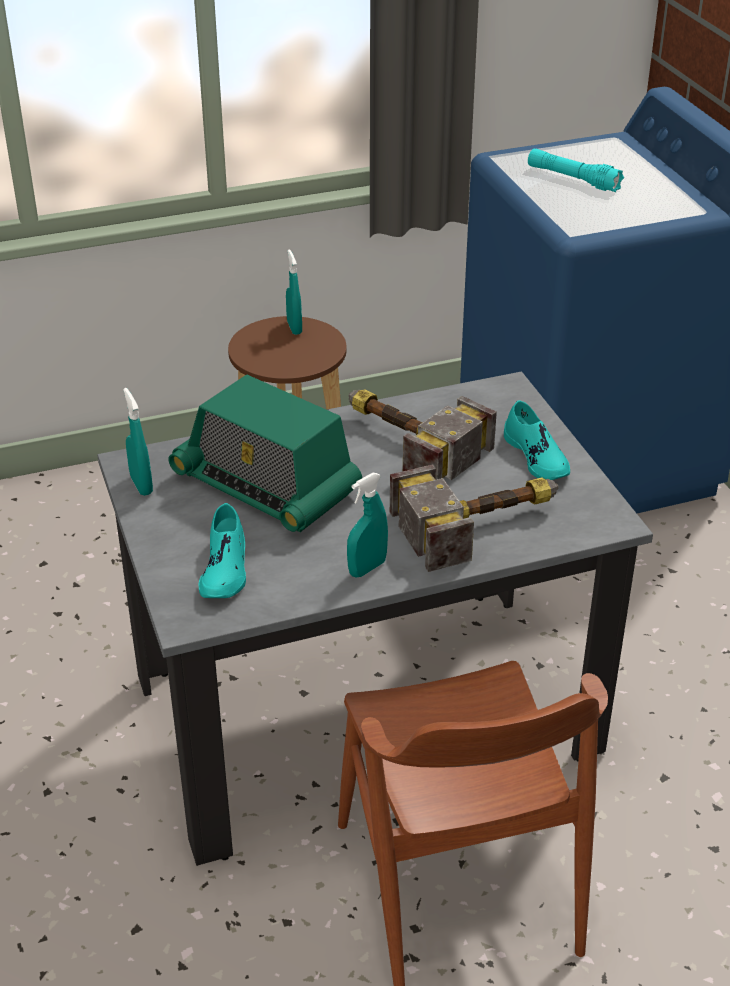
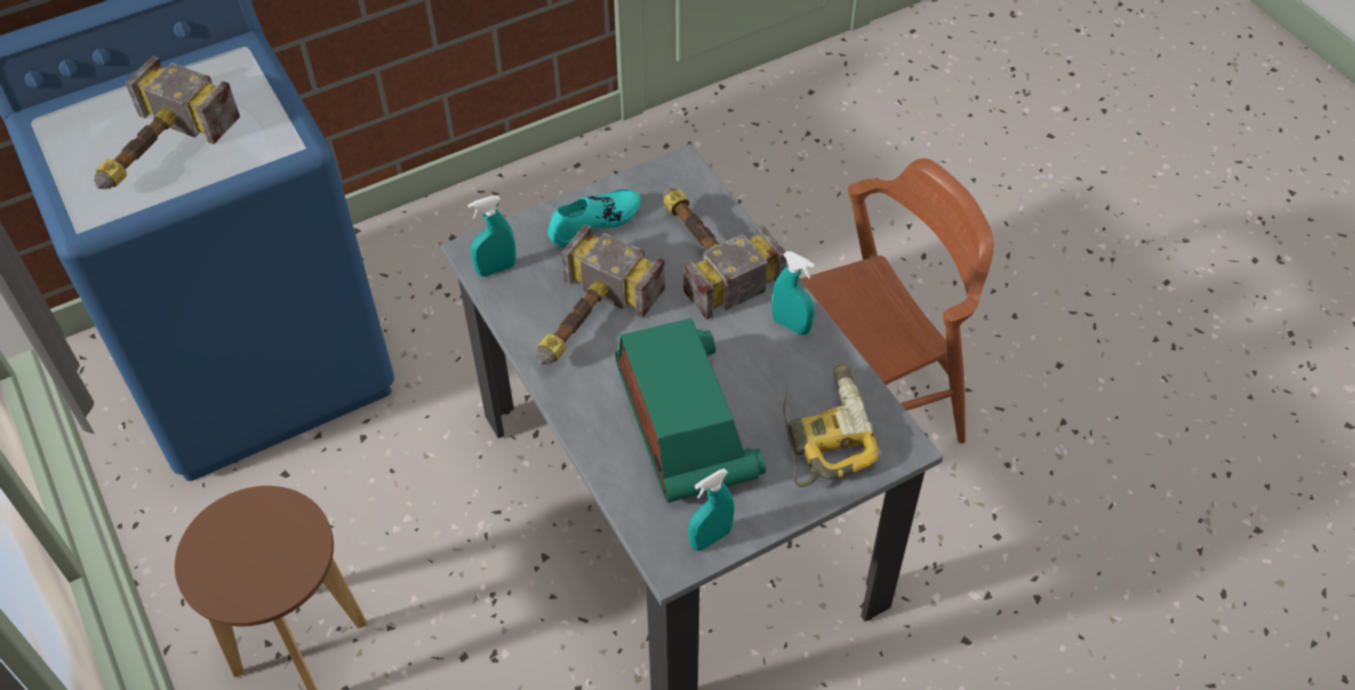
camera: 100 degrees left, 15 degrees up
(225, 569) = (823, 432): turquoise shoe -> power drill
(266, 485) = (685, 425): radio -> radio turned 45 degrees counterclockwise
(294, 328) = (208, 551): turquoise spray bottle -> turquoise spray bottle (496, 269)
(573, 179) = (155, 152): turquoise flashlight -> hammer

